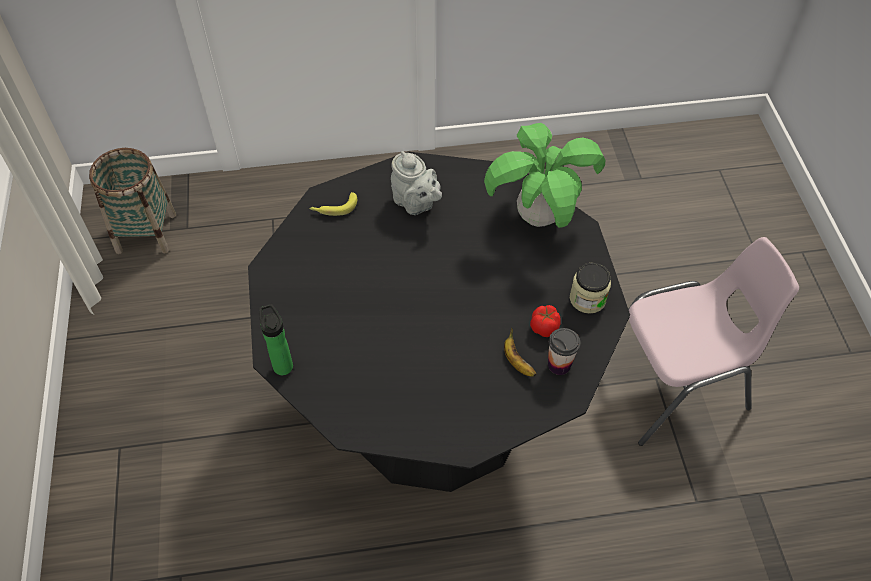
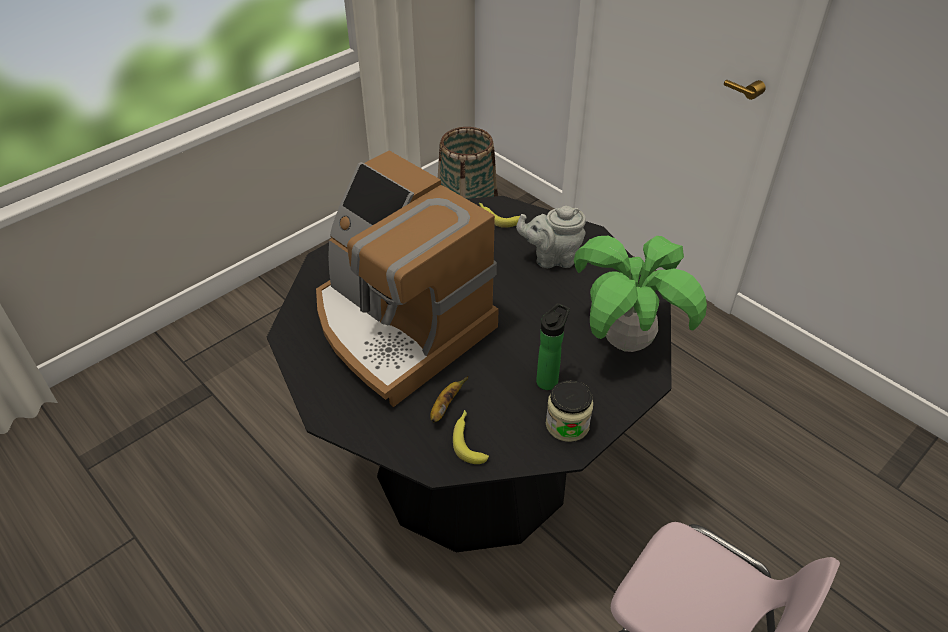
camera: 55 degrees right, 10 degrees down
(282, 364) = (321, 267): bottle -> bottle (549, 380)
(406, 346) = (398, 326): none -> coffee machine
(415, 204) = (552, 258): grey teapot -> grey teapot turned 75 degrees clockwise
(544, 327) = (502, 408): tomato -> none
(559, 365) = (469, 440): cup -> banana

